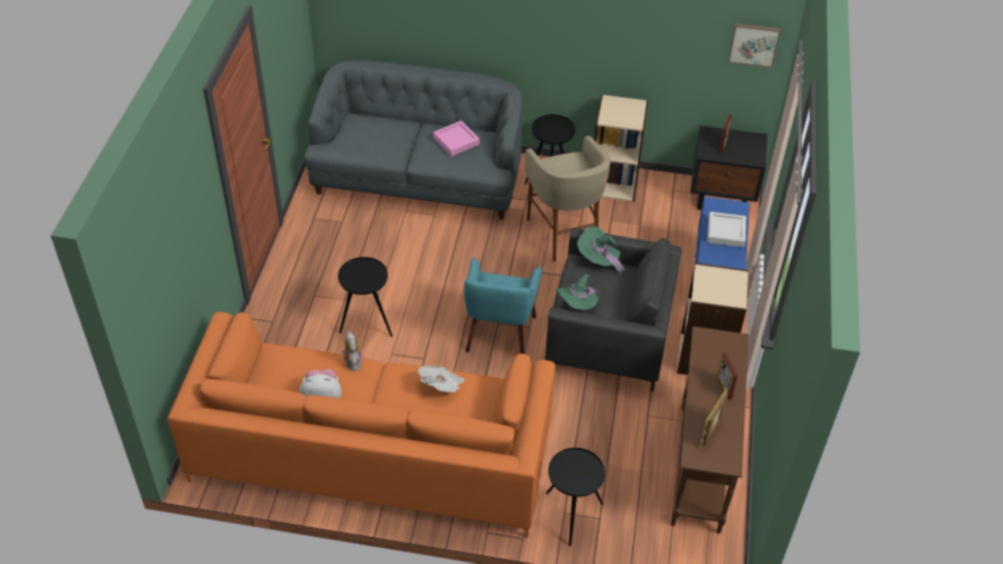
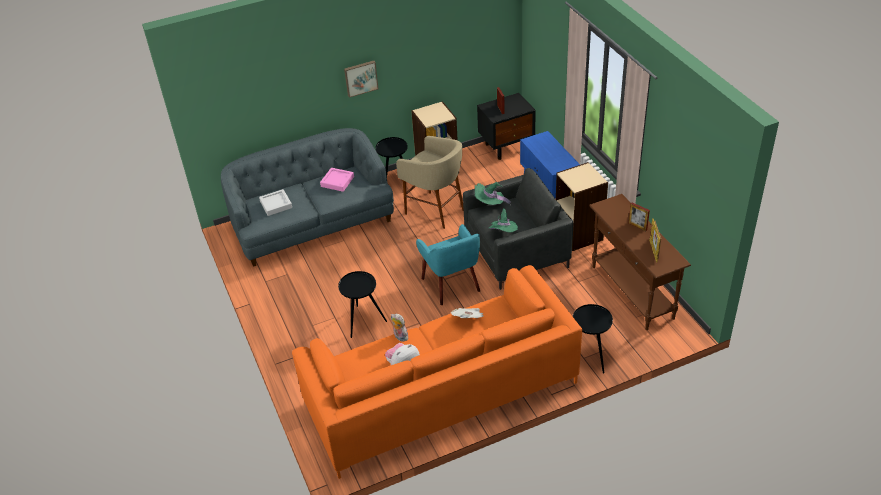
camera: 30 degrees left, 5 degrees down
(726, 232) = (551, 152): grey tray -> grey tray (276, 205)
(753, 44) = (497, 33): picture -> picture (360, 78)

